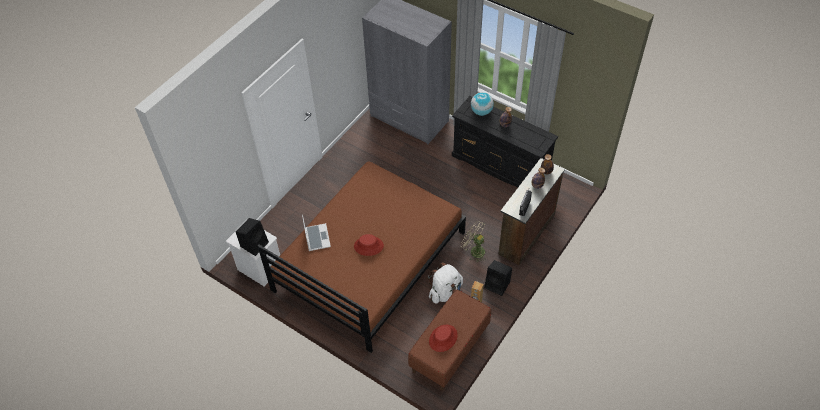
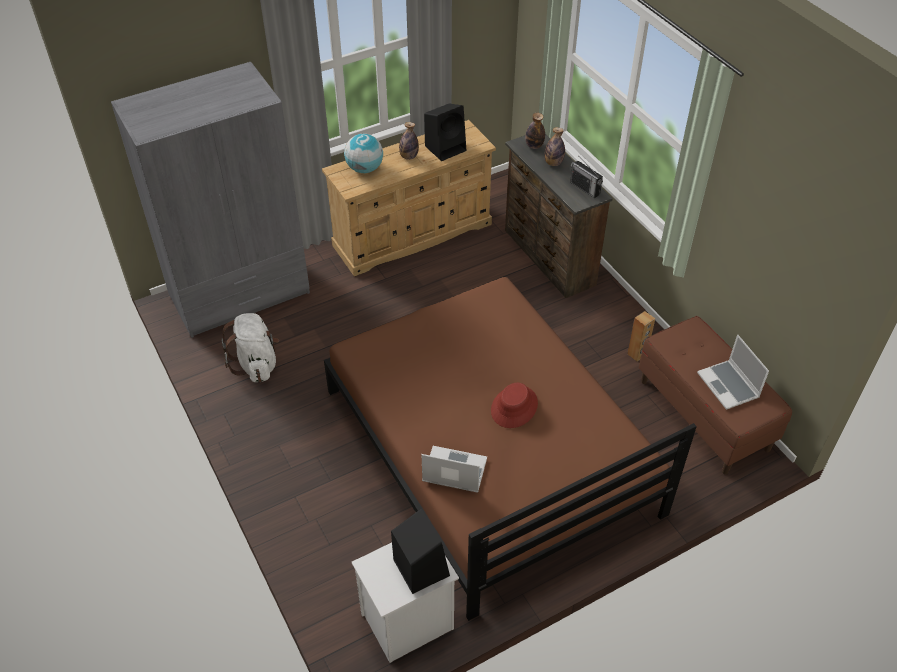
camera: 65 degrees left, 5 degrees down
(443, 338) = (729, 386): red hat -> laptop
(445, 292) = (600, 380): white backpack -> white backpack (256, 364)
(474, 251) = (545, 320): beige fan -> none
(498, 285) = (617, 319): black speaker -> black speaker (446, 148)
(500, 166) = (413, 234): black dresser -> beige dresser

